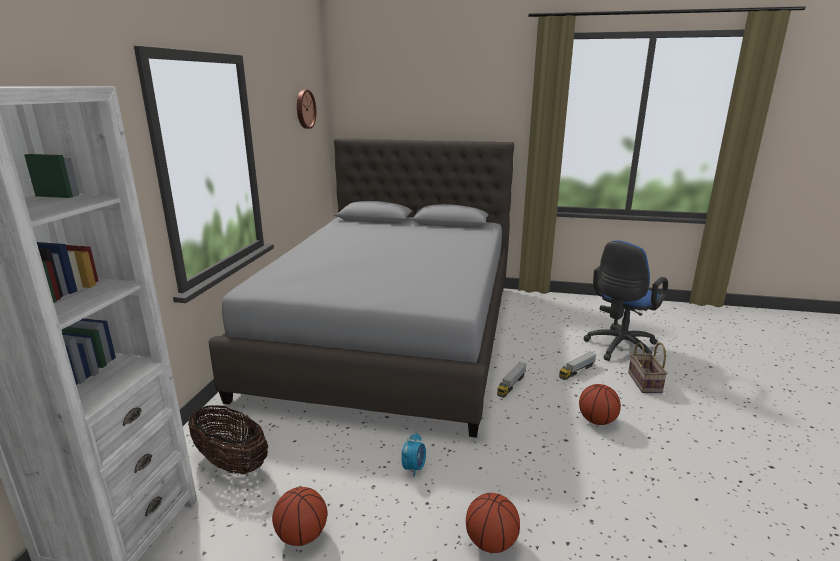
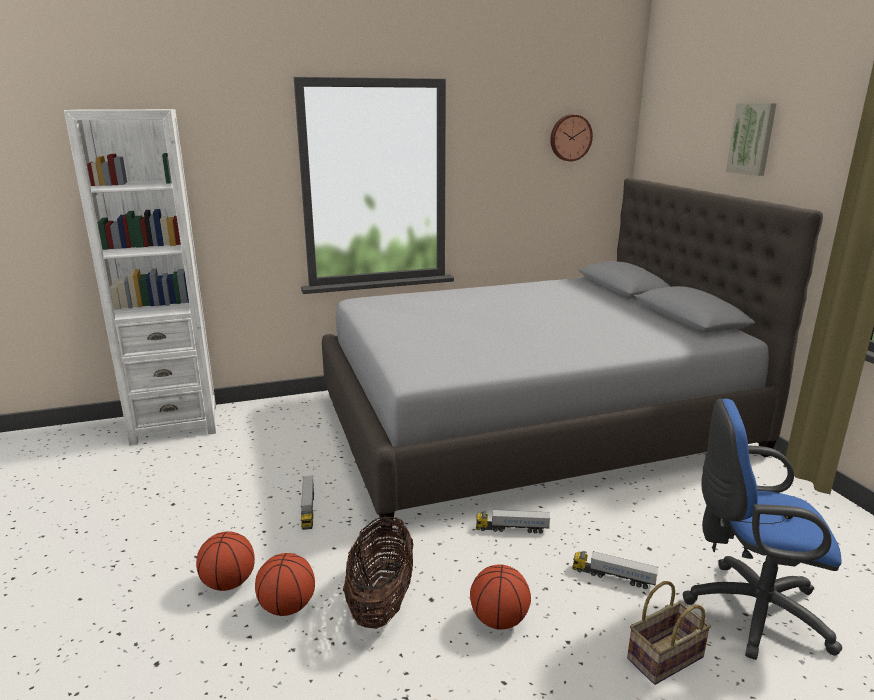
camera: 60 degrees right, 0 degrees up
(231, 463) = (261, 428): basket -> basket (381, 601)
(302, 536) = (198, 486): basketball -> basketball (287, 607)
(414, 468) = (308, 509): alarm clock -> toy truck
(446, 103) = (752, 139): none -> picture

